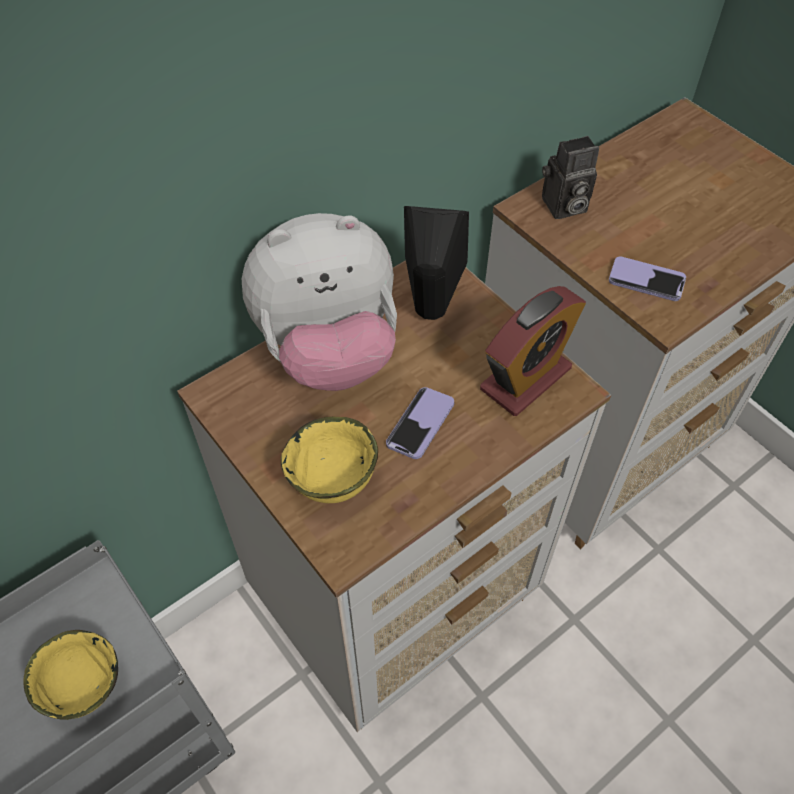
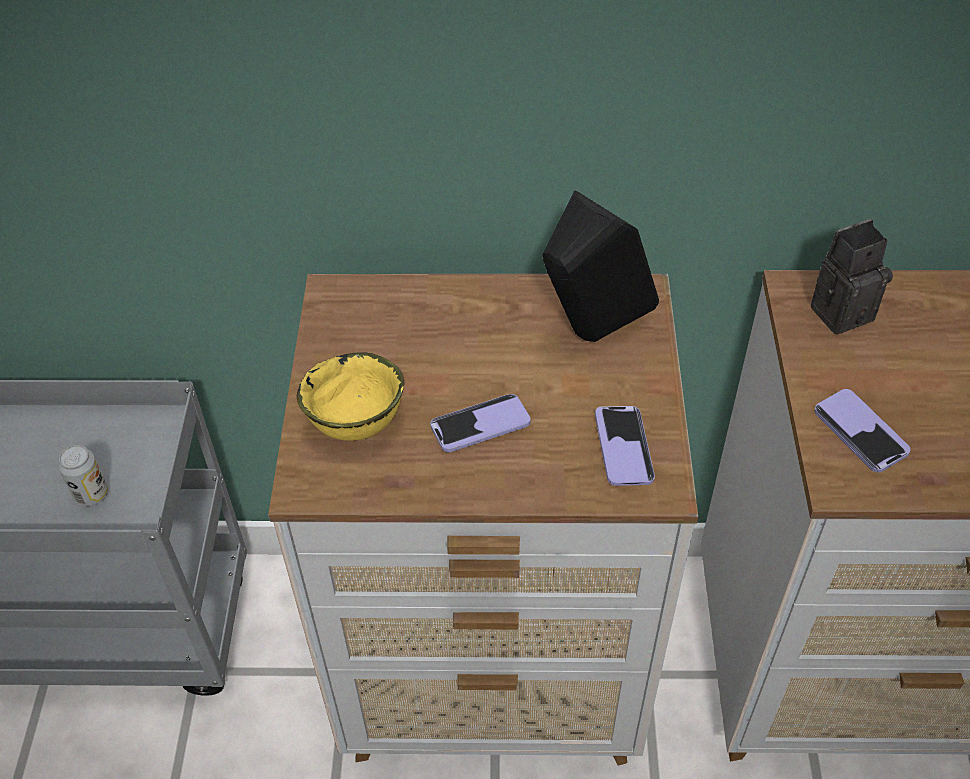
camera: 40 degrees right, 5 degrees down
(83, 686) = (91, 494): yellow bowl -> can
(329, 351) = (463, 314): plush toy -> none
(525, 379) = (623, 447): alarm clock -> phone
(563, 207) = (841, 310): camera -> camera turned 135 degrees clockwise

